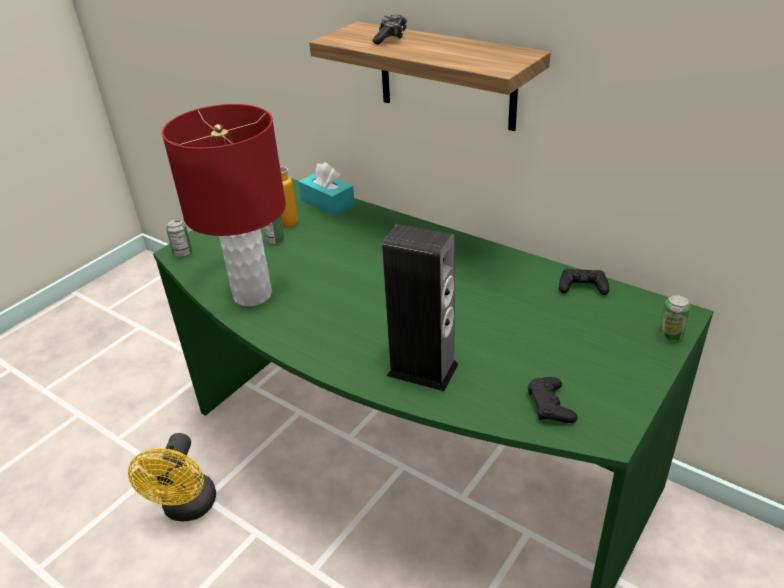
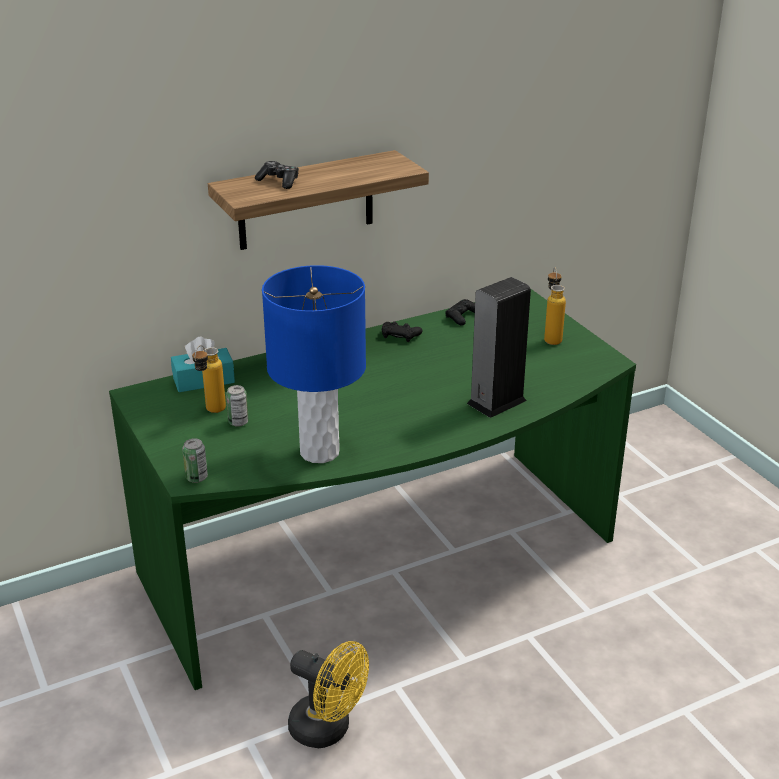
camera: 65 degrees left, 5 degrees down
(252, 295) = (320, 452): red table lamp -> blue table lamp
(550, 405) = (571, 369): black game controller -> black game controller (400, 335)
(611, 364) = (551, 337): none -> bottle
(670, 335) = (541, 309): can -> none

